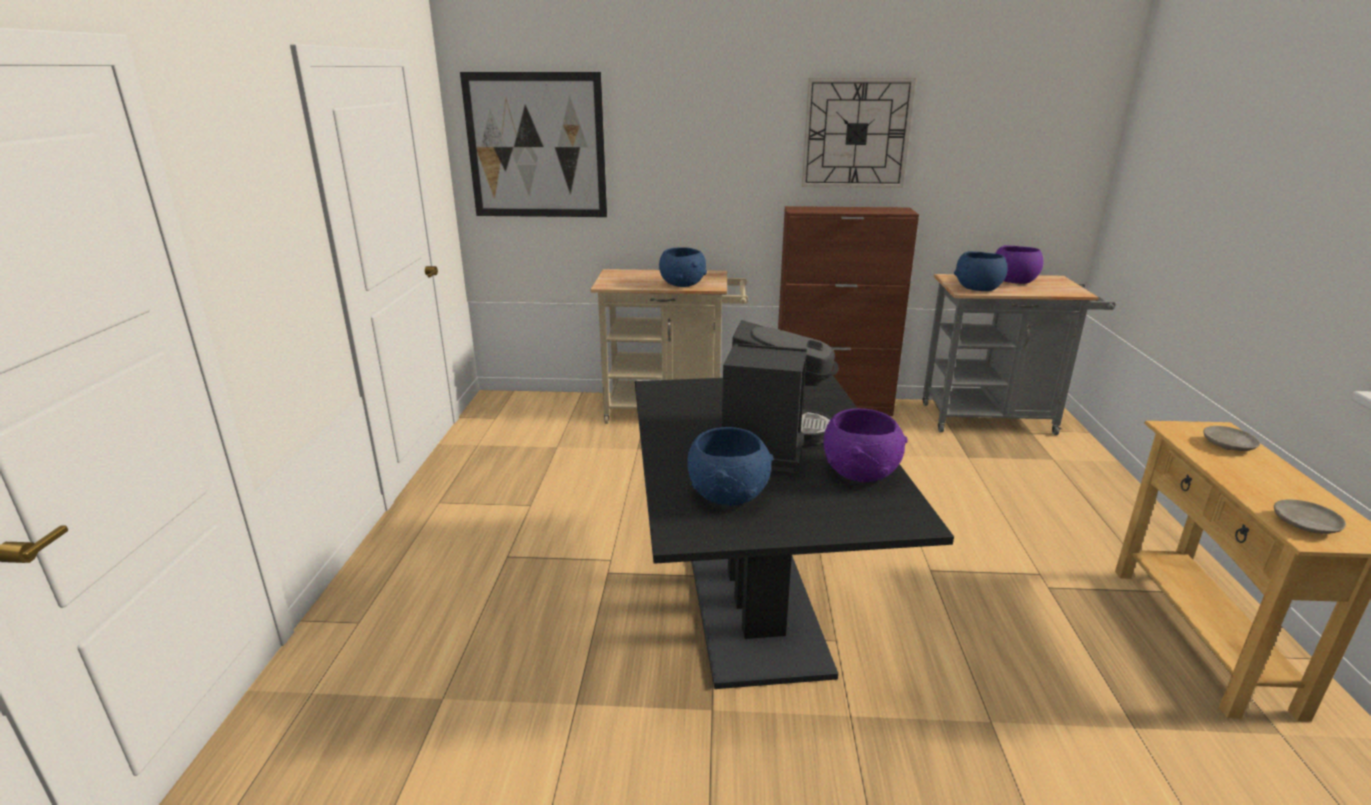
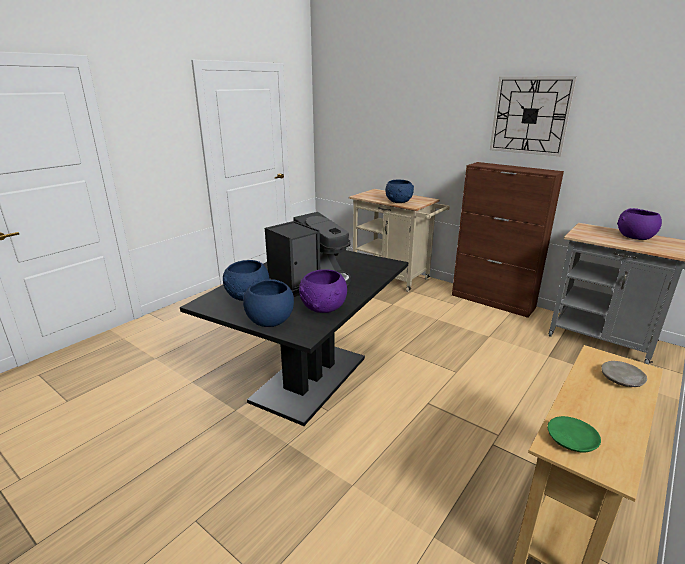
camera: 35 degrees right, 0 degrees up
(536, 146) = (350, 116): picture -> none
(977, 289) = (590, 236): blue bowl -> blue bowl (269, 320)
(1304, 525) = (570, 440): beige plate -> green plate

